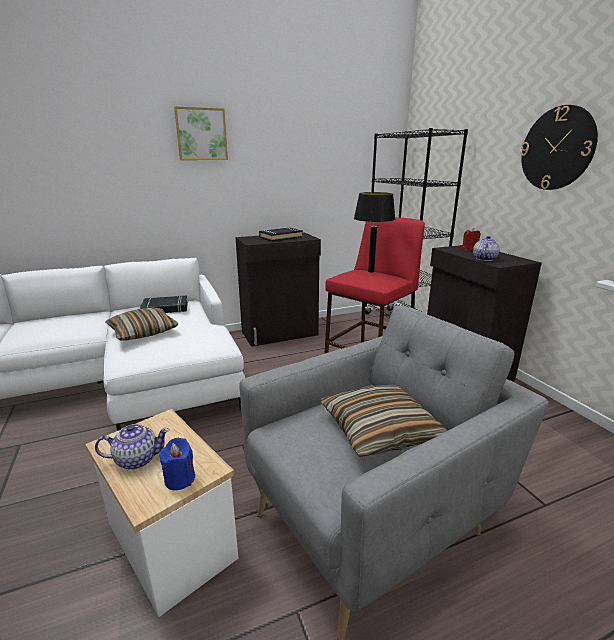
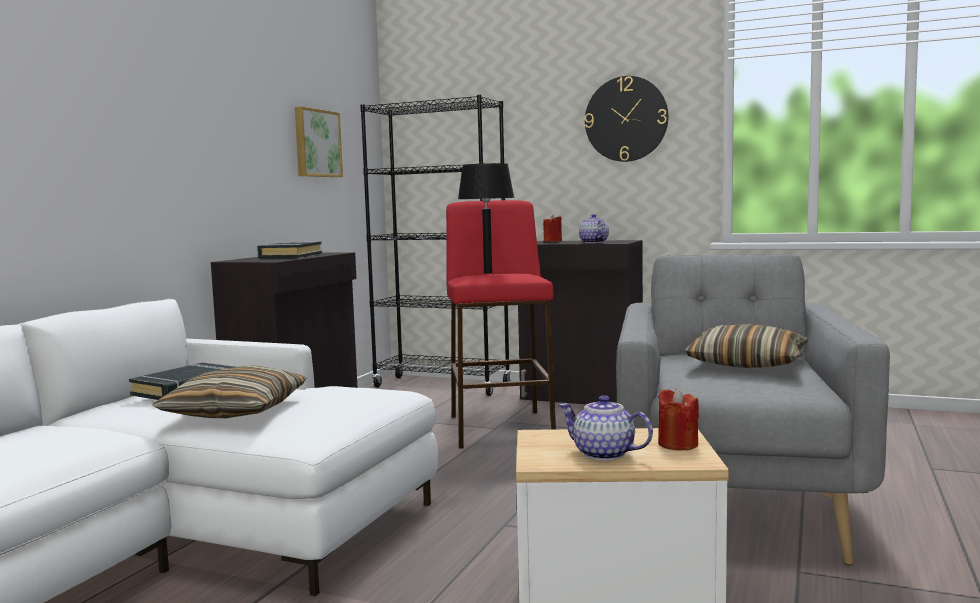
camera: 45 degrees left, 15 degrees down
(136, 459) = (604, 454): teapot -> teapot turned 90 degrees counterclockwise
(180, 479) = (678, 444): blue candle -> red candle
(201, 134) = (154, 77): picture -> picture (316, 143)

